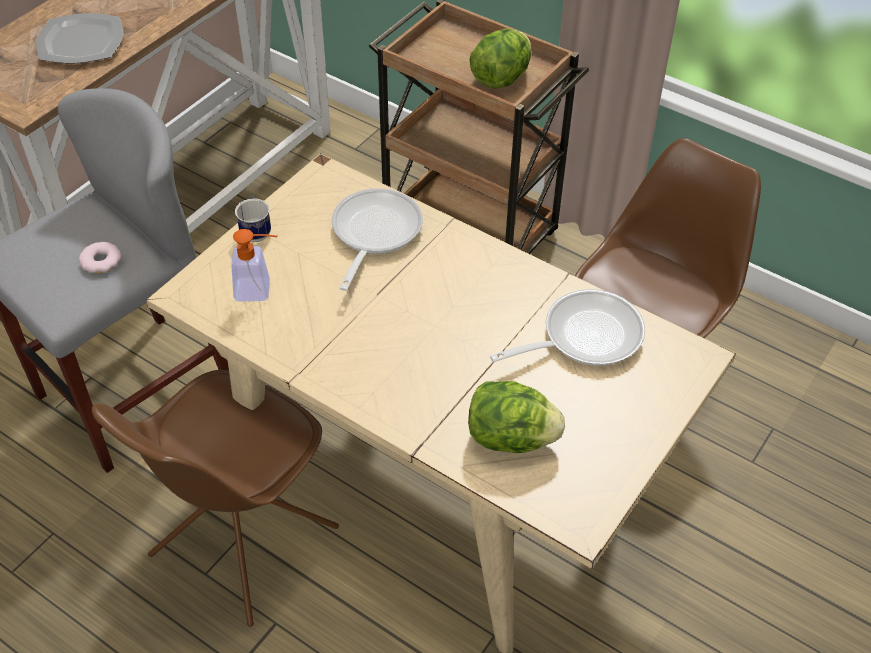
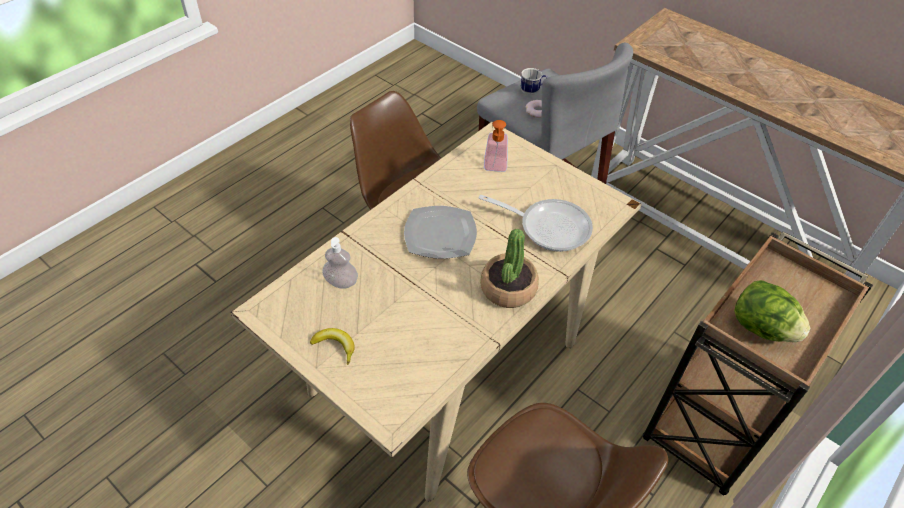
camera: 95 degrees right, 0 degrees up
(80, 43) = (711, 61): plate -> plate (439, 234)
(255, 232) = (551, 167): mug -> mug (532, 91)
(484, 268) = (508, 288): none -> potted plant
(510, 438) = (341, 282): lettuce -> soap dispenser
(583, 336) = (427, 341): frying pan -> none
(616, 426) = (335, 346): none -> banana

